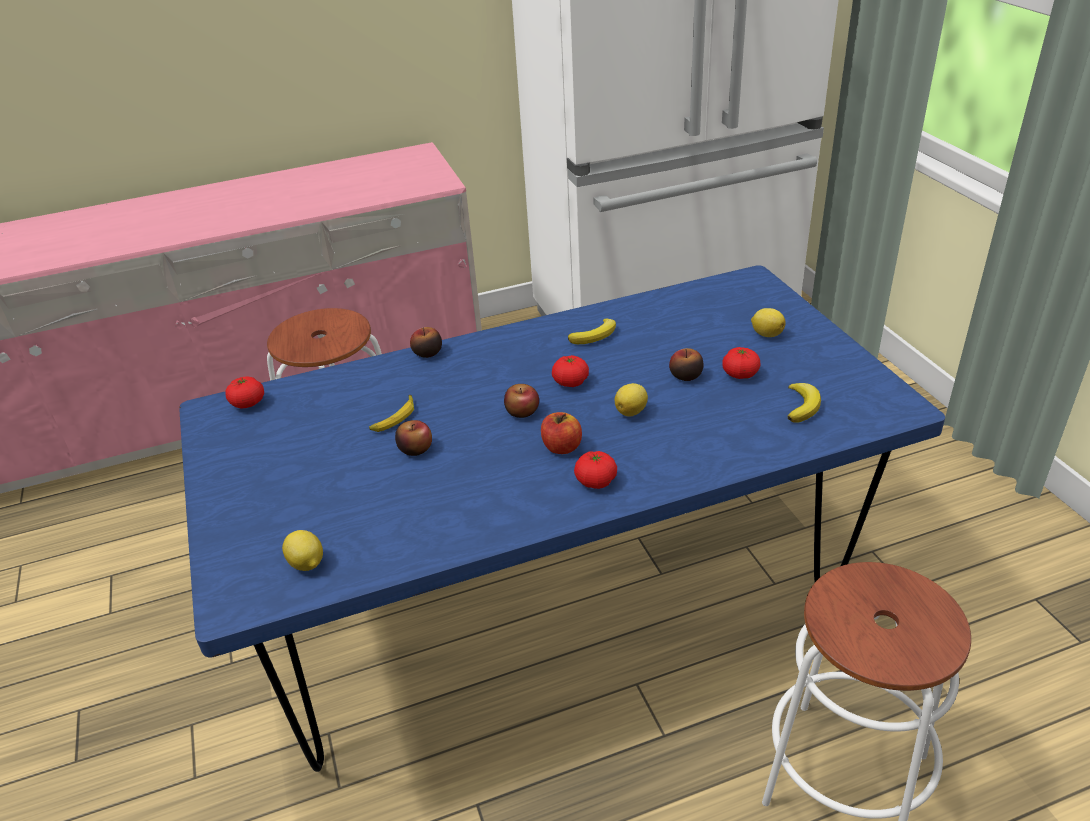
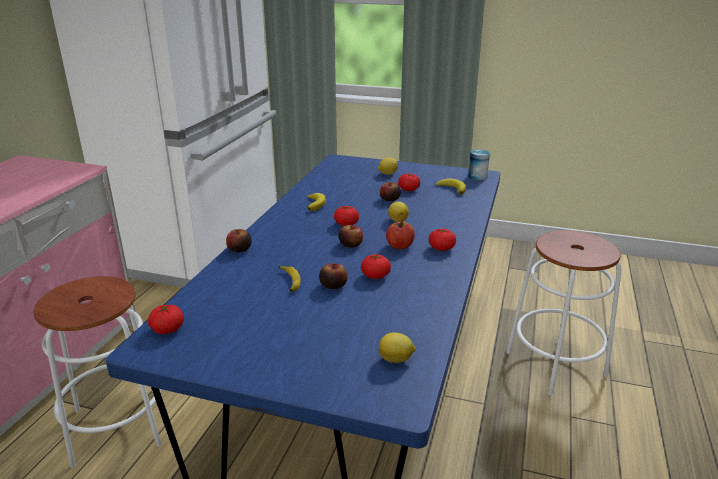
camera: 55 degrees left, 10 degrees down
(467, 465) = (375, 275): none -> tomato
(886, 407) = (477, 176): none -> can

